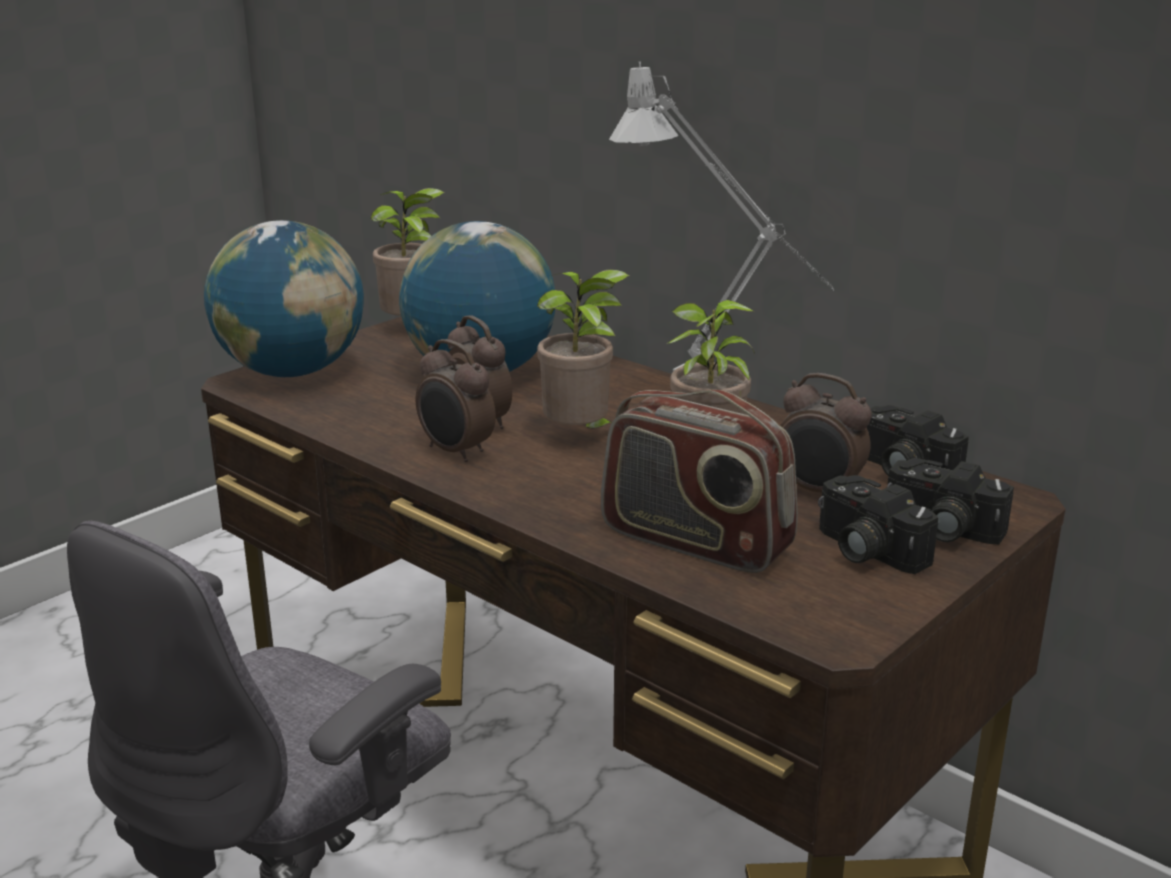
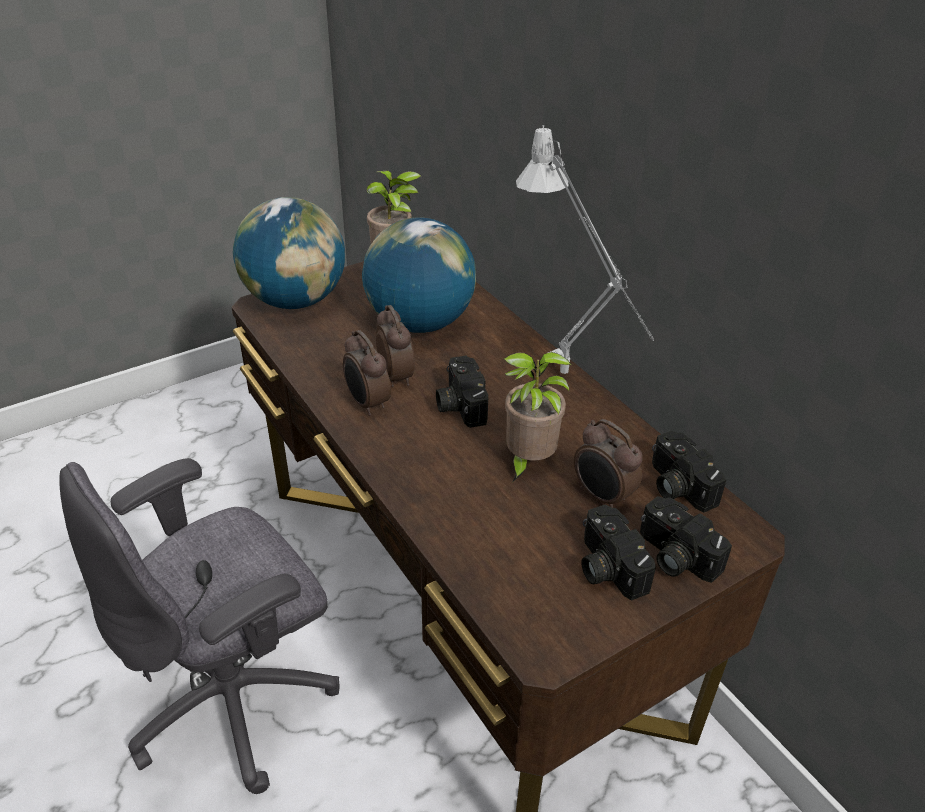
camera: 15 degrees right, 15 degrees up
(580, 437) = (459, 404): potted plant -> camera
(695, 541) = (488, 530): radio -> none

